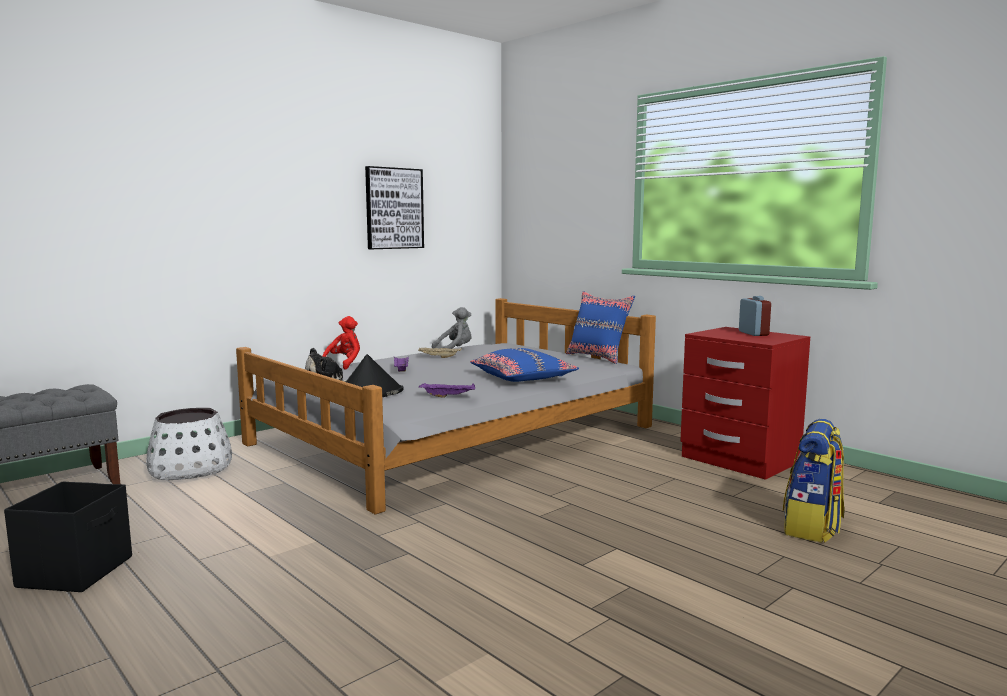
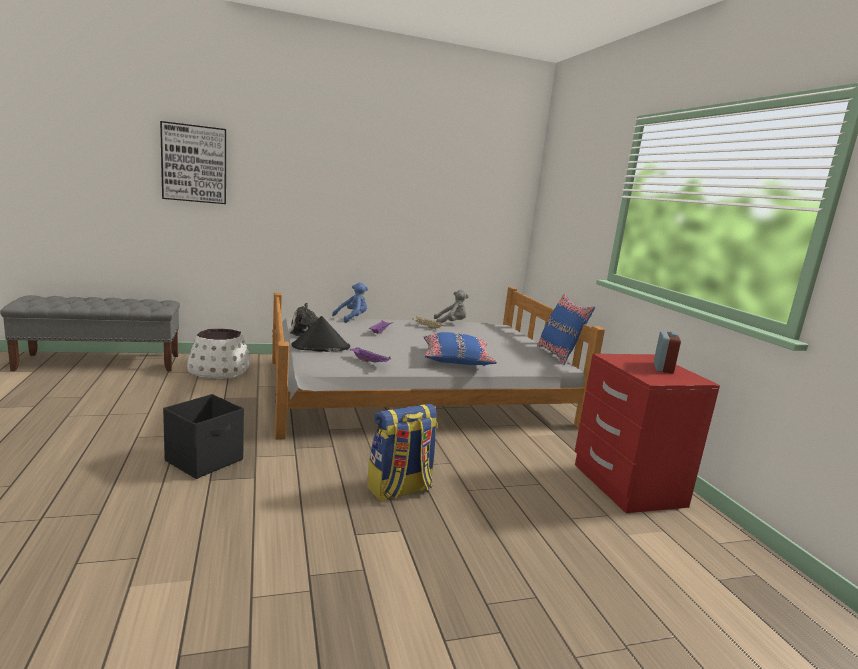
camera: 25 degrees right, 5 degrees up
(77, 571) = (73, 422): black storage box -> black storage box (205, 460)
(344, 364) = (352, 318): red plush toy -> blue plush toy
(394, 208) = (427, 201): picture -> picture (194, 164)
(812, 527) = (606, 579): backpack -> backpack (399, 489)

